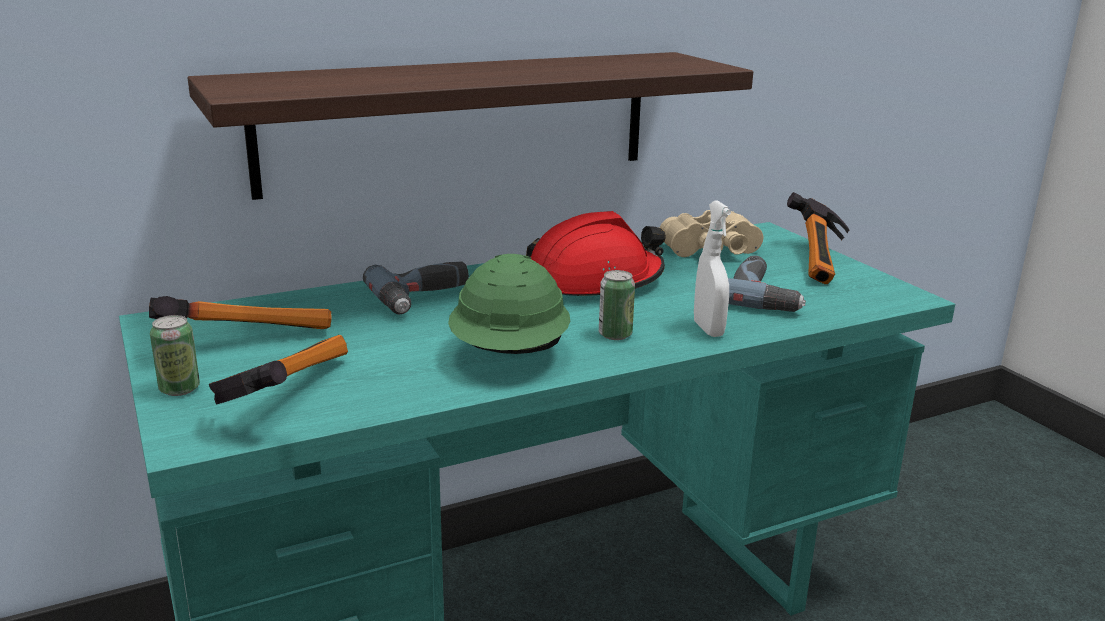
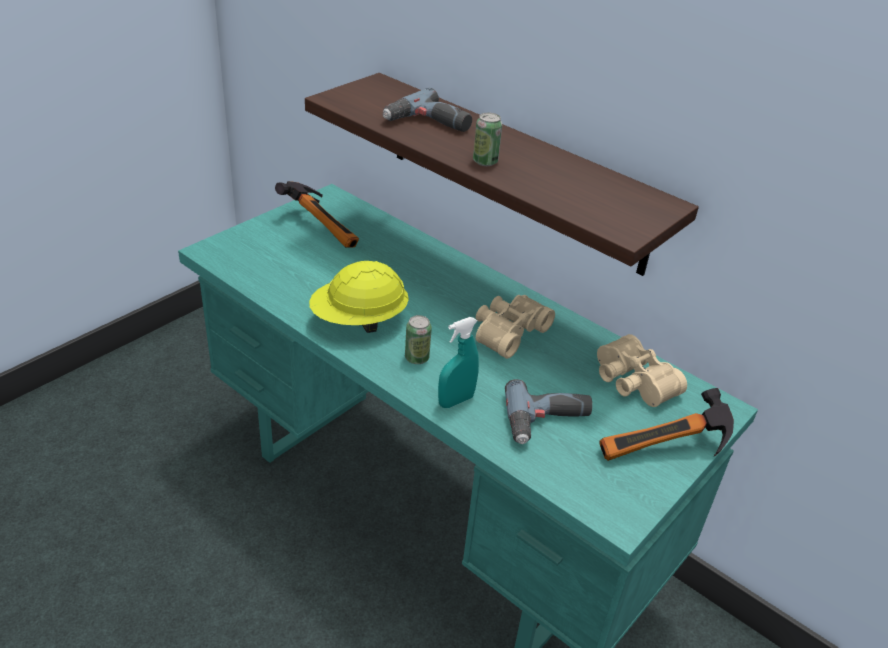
camera: 65 degrees right, 15 degrees up
(179, 389) = (258, 230): can -> can (485, 162)
(281, 395) = (265, 260): hammer -> none
(424, 298) = (423, 268): power drill -> power drill (428, 124)
(510, 354) = (359, 321): green hard hat -> yellow hard hat
(594, 282) = (507, 331): red hard hat -> beige binoculars
(708, 329) = (456, 401): white spray bottle -> turquoise spray bottle

